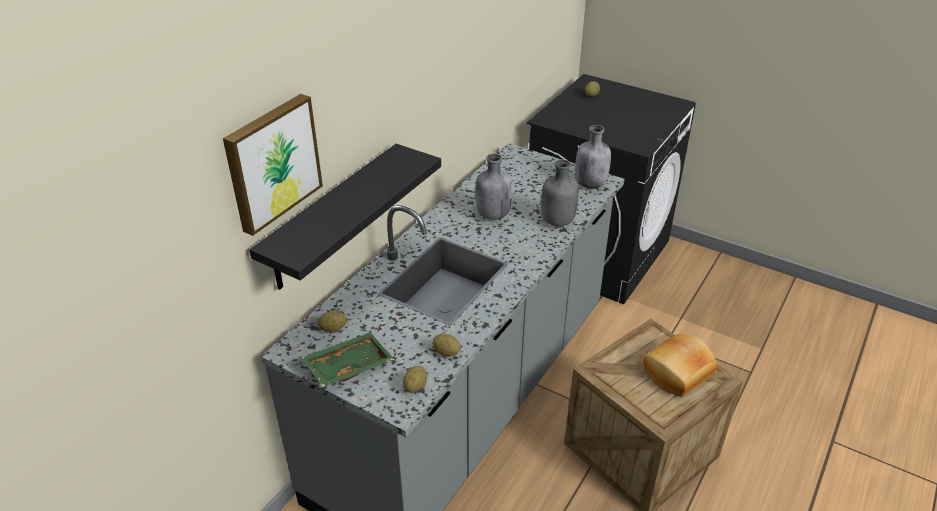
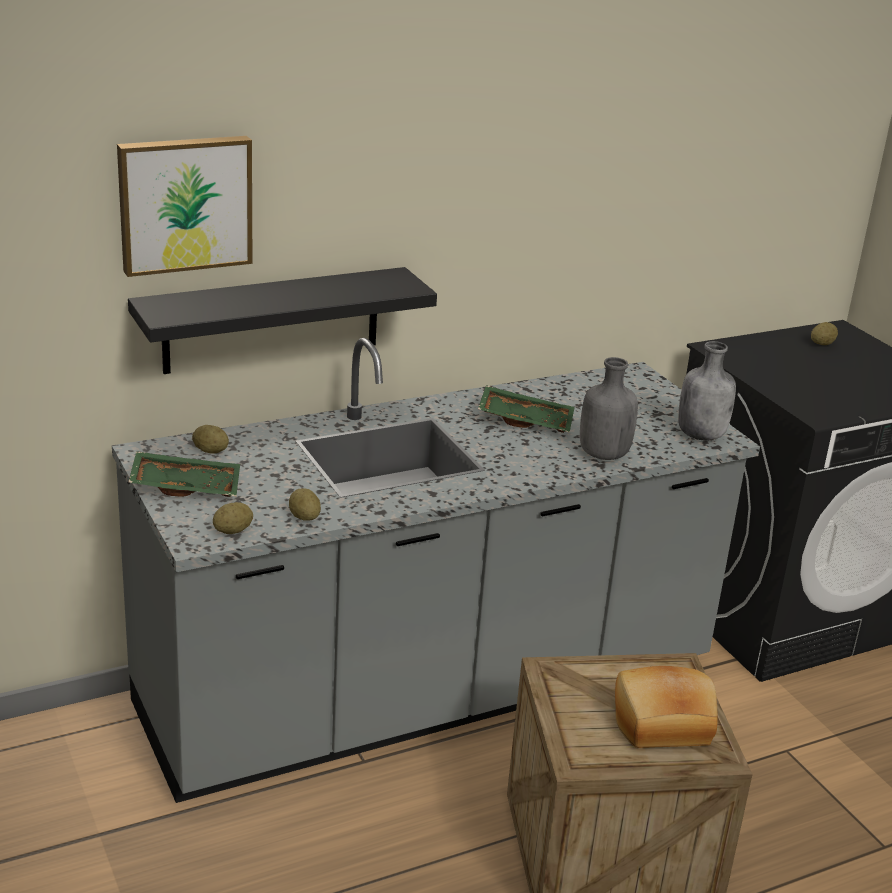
camera: 30 degrees right, 10 degrees down
(492, 214) = (525, 420): grey bottle -> green tray

